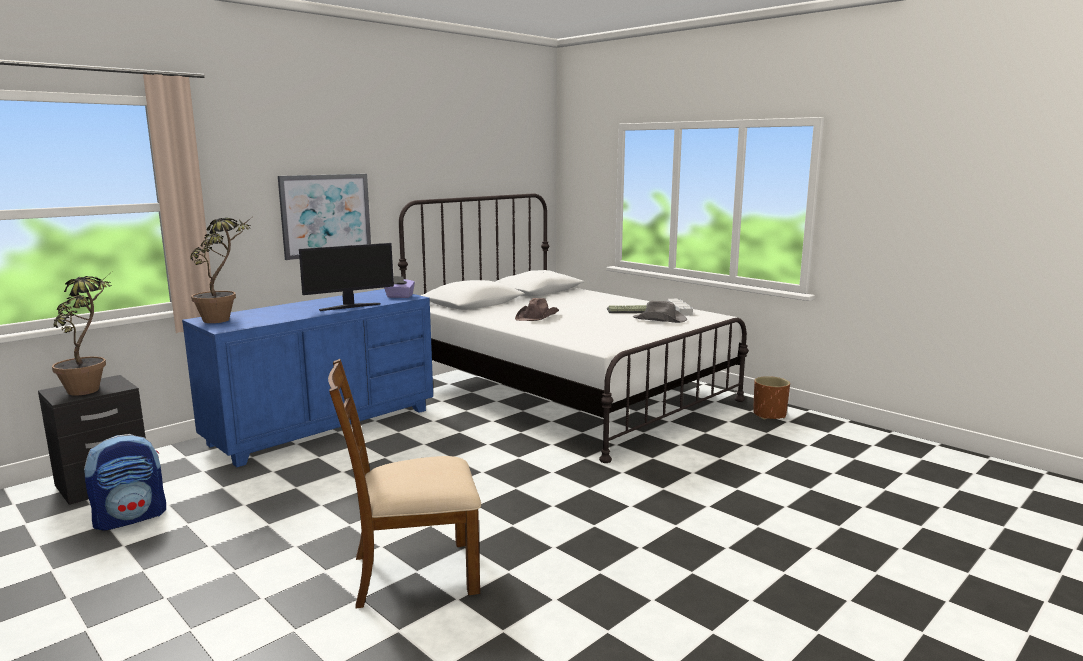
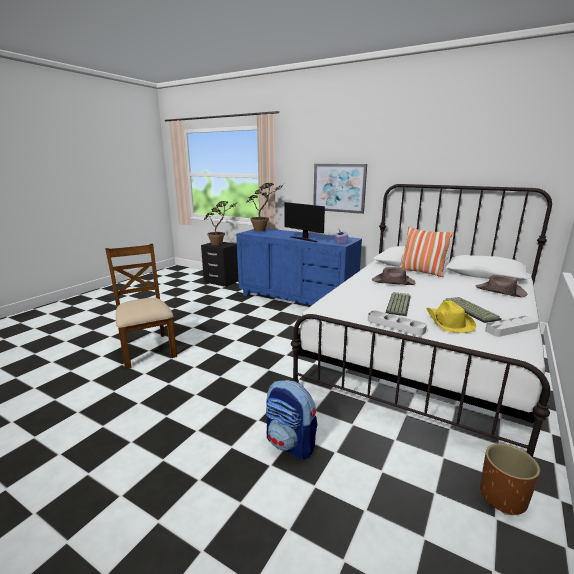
camera: 75 degrees right, 5 degrees up
(131, 518) = (195, 292): backpack -> backpack (291, 444)
(511, 304) = (421, 272): none -> pillow
(593, 296) = (500, 291): none -> brown hat
(608, 325) = (397, 304): none -> keyboard
(660, 320) = (448, 322): grey hat -> yellow hat
(665, 332) = (395, 325): none -> grey tray

